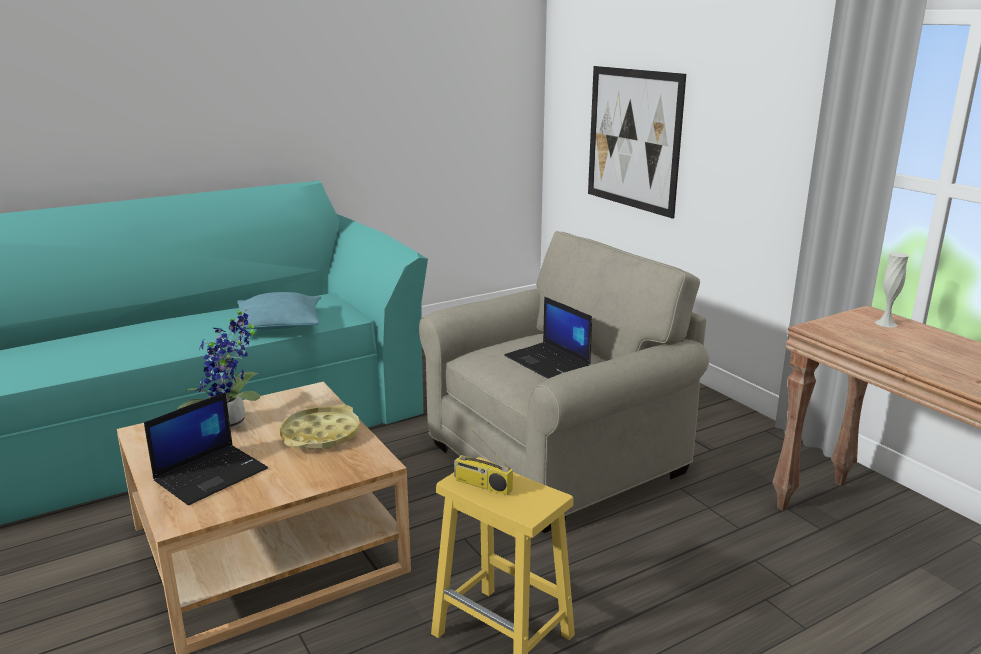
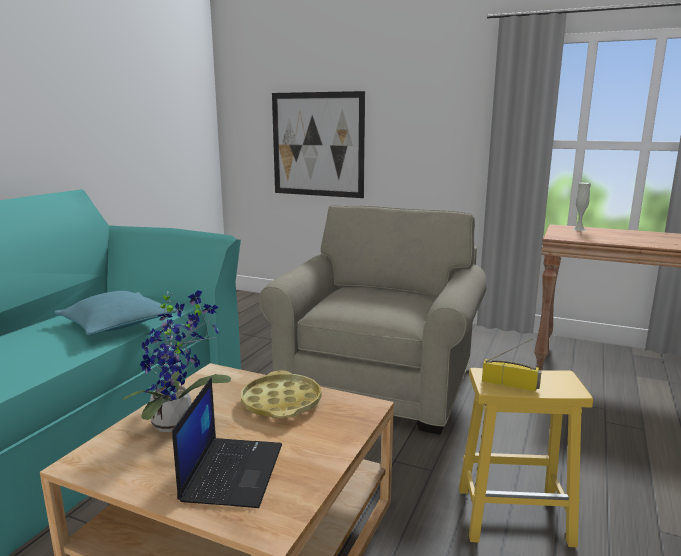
camera: 35 degrees left, 5 degrees down
(482, 485) = (510, 384): radio -> radio turned 150 degrees counterclockwise
(548, 361) = (387, 300): laptop -> none

